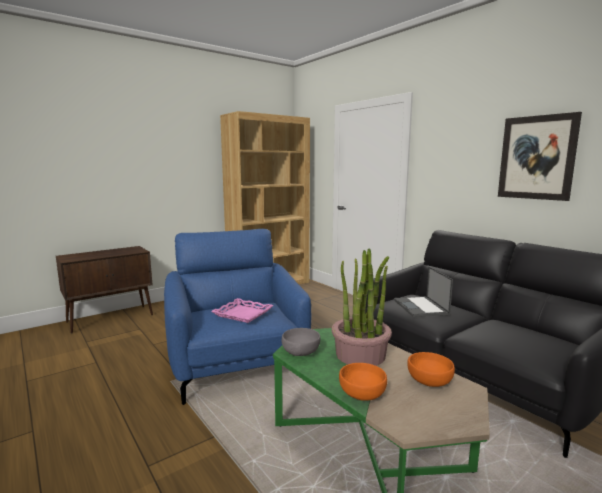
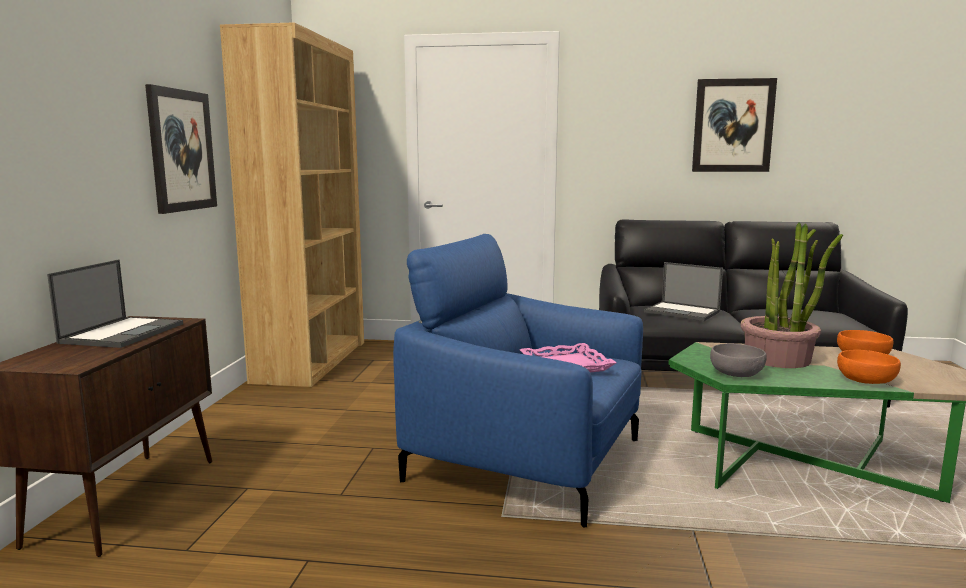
camera: 45 degrees left, 0 degrees up
(115, 252) = (123, 333): none -> laptop
(186, 176) = (181, 150): none -> picture

